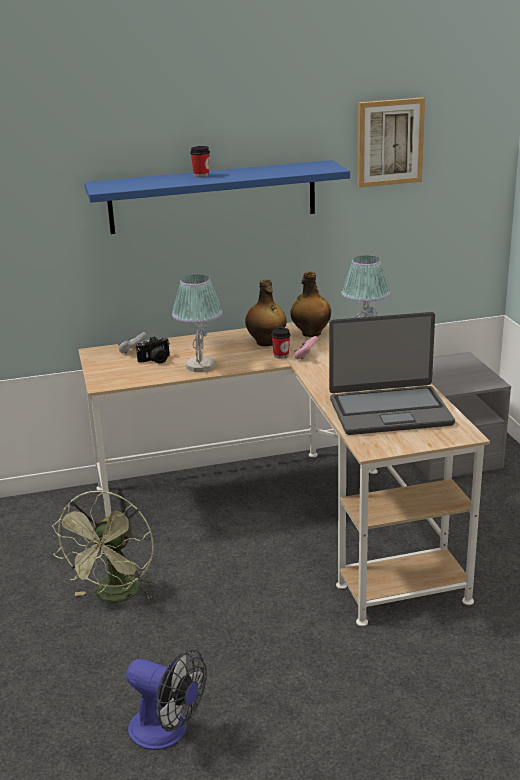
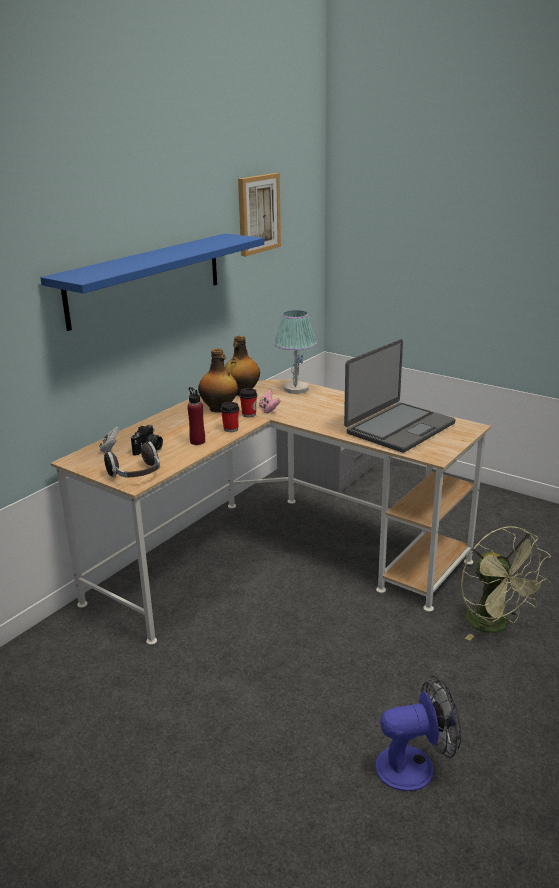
camera: 40 degrees left, 0 degrees up
(113, 378) = (136, 475): none -> headphones
(115, 597) = (225, 687): green fan -> green fan (495, 626)
(200, 366) = (197, 441): table lamp -> red bottle
(201, 175) = (147, 256): cup -> cup (231, 429)

